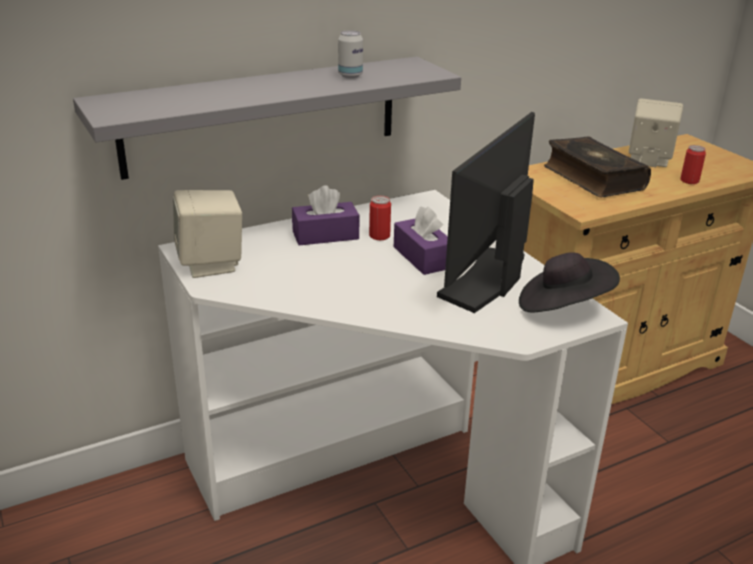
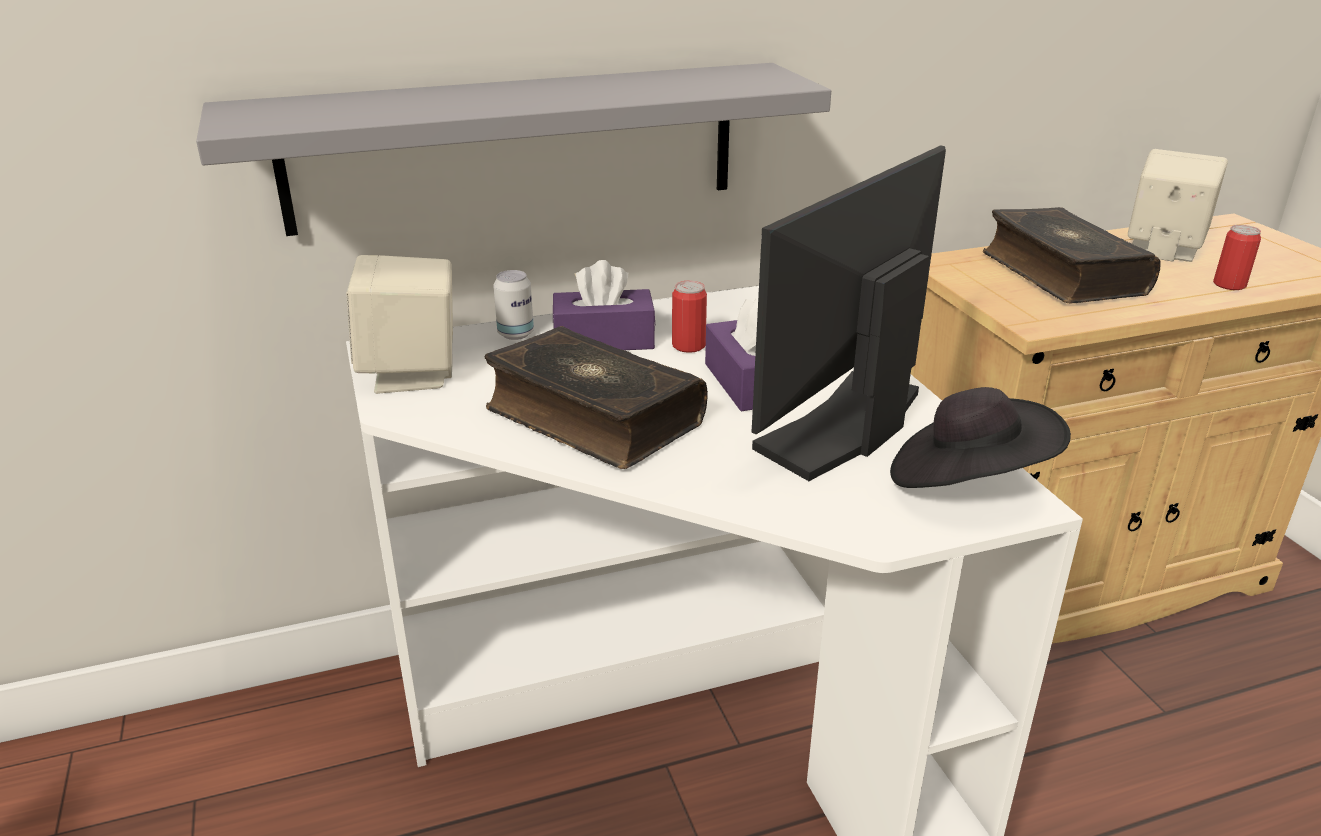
camera: 10 degrees right, 0 degrees up
(335, 284) = (591, 417): none -> book
(350, 75) = (649, 84): can -> can (515, 334)

